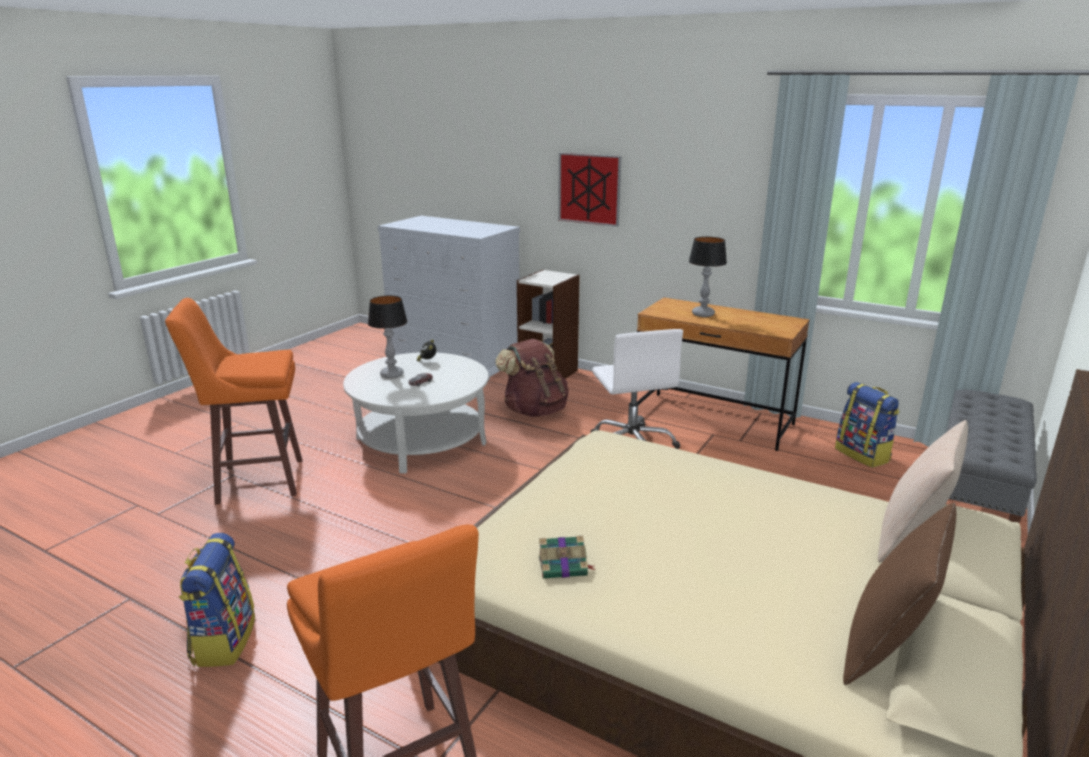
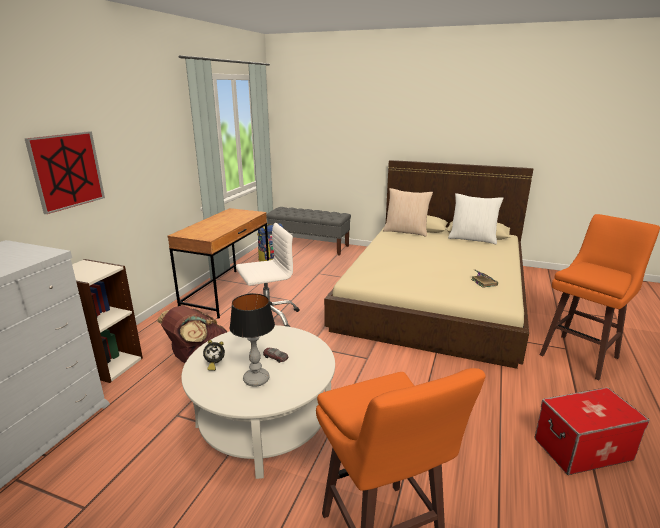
camera: 100 degrees left, 0 degrees up
(223, 640) = (582, 449): backpack -> storage box
(702, 314) = (216, 226): table lamp -> none
(887, 647) = (472, 239): brown pillow -> white pillow

